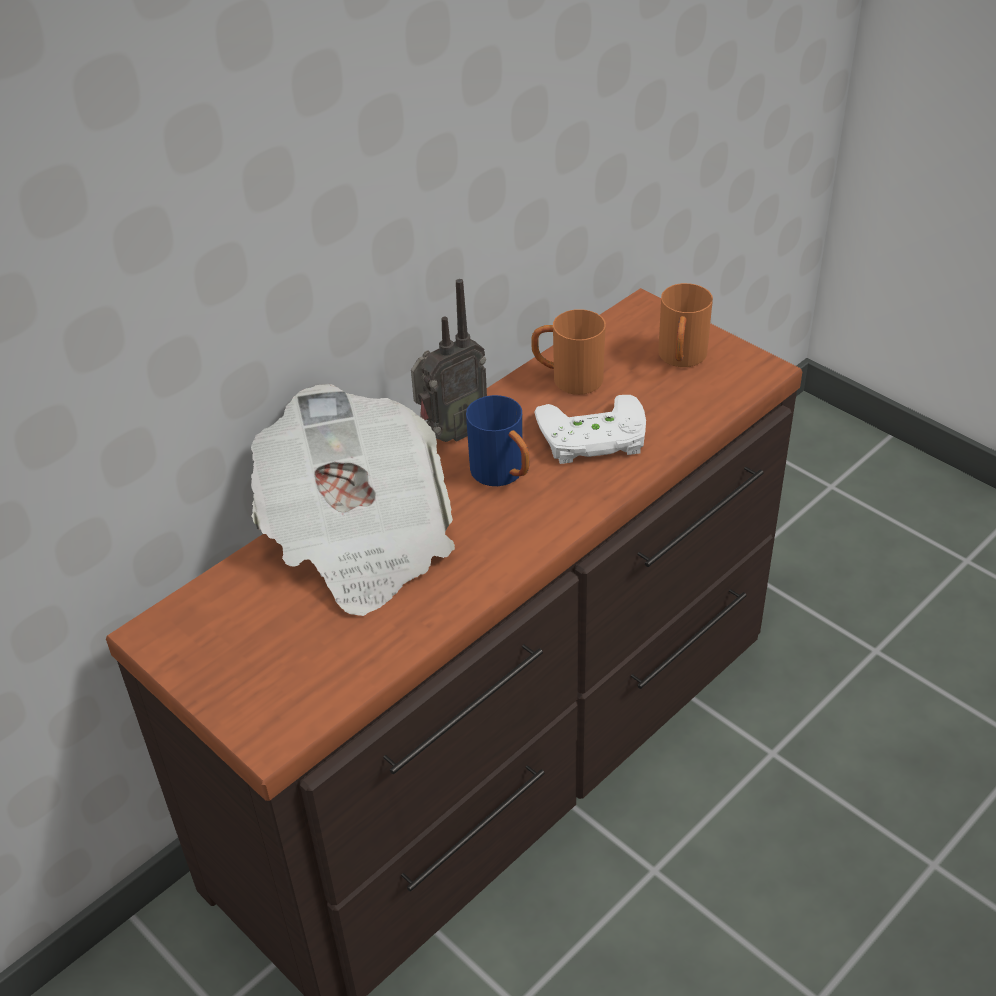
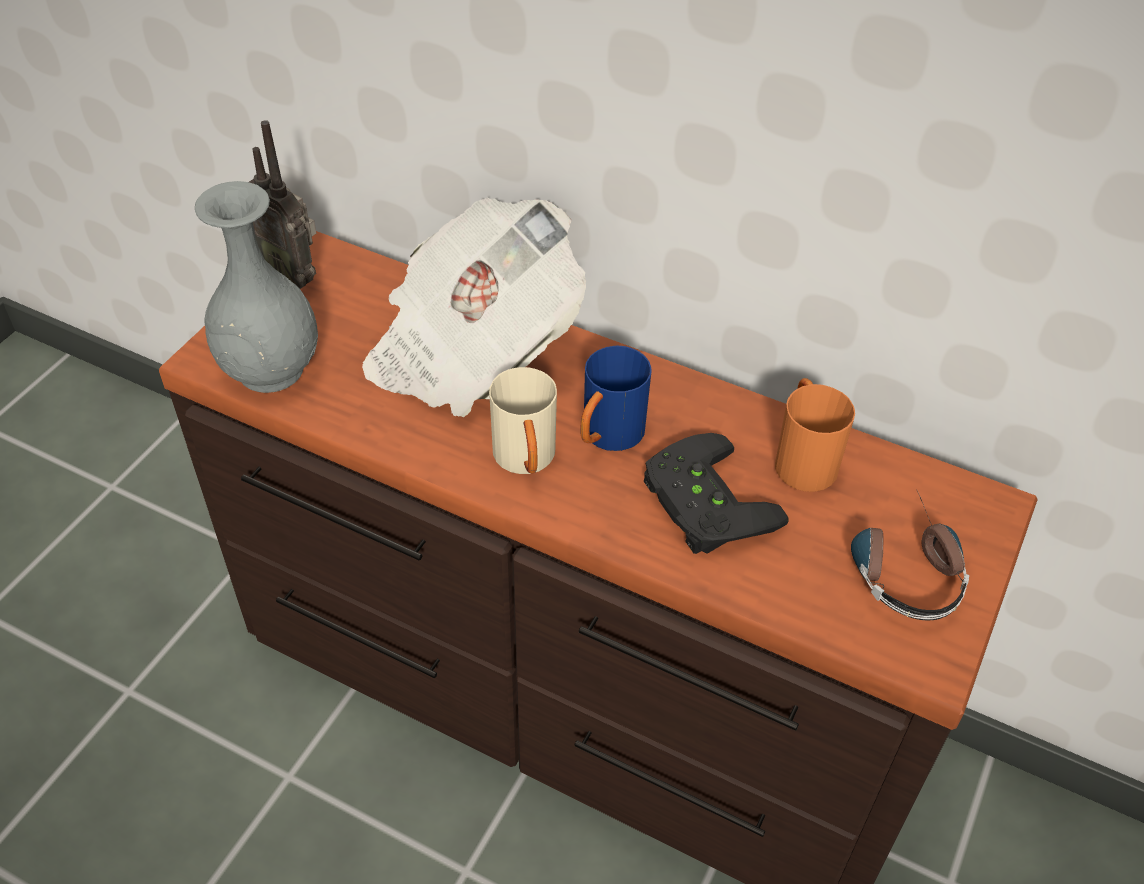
camera: 70 degrees right, 5 degrees up
(313, 687) = (270, 369): none -> grey vase
(450, 433) = (659, 378): radio -> radio (291, 277)
(511, 527) = (526, 462): none -> beige mug
(592, 440) = (701, 504): white game controller -> black game controller
(681, 360) = (902, 565): orange mug -> headphones

